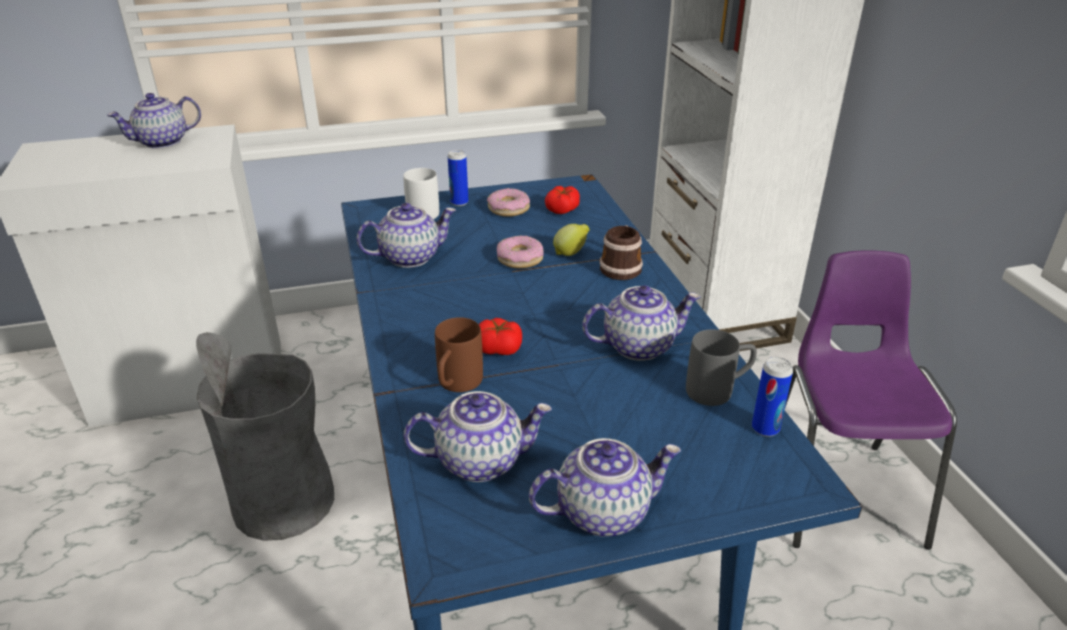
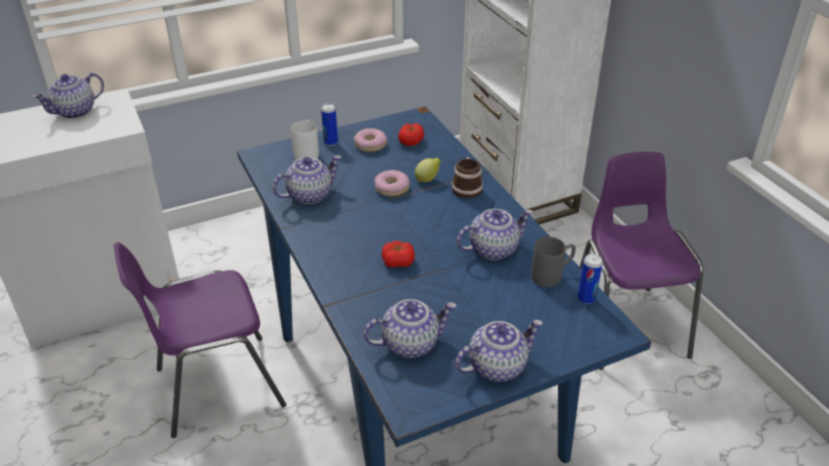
camera: 10 degrees left, 5 degrees up
(283, 501) = (215, 387): grey trash can -> purple chair
(456, 385) = (377, 293): brown mug -> none

